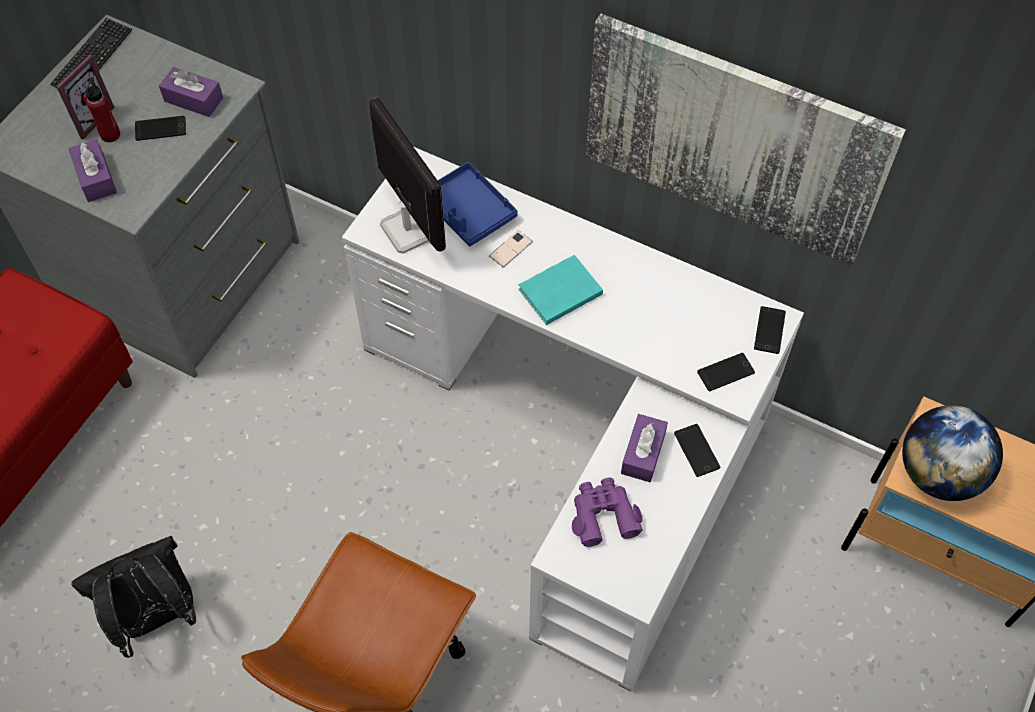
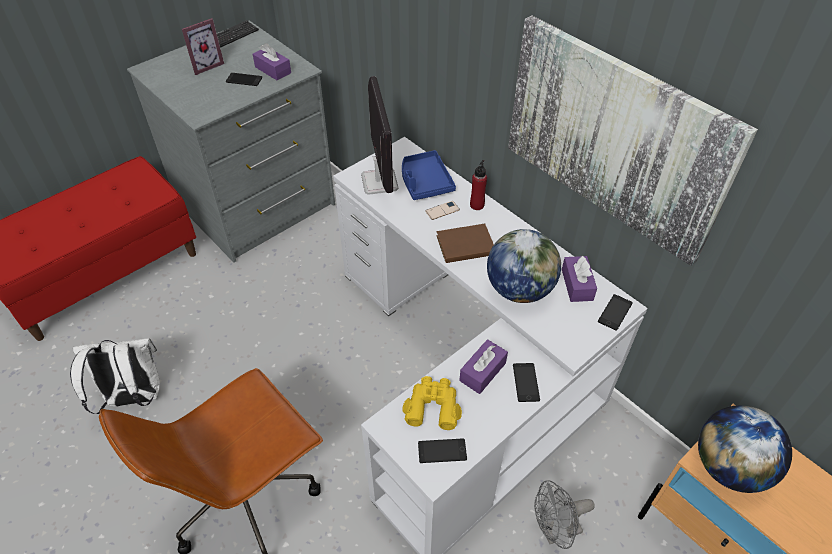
camera: 20 degrees right, 10 degrees down
(96, 178) = (190, 95): purple tissue box -> purple tissue box (577, 284)
(110, 134) = (213, 76): red bottle -> red bottle (477, 205)
(156, 616) = (133, 397): black backpack -> white backpack
(558, 292) = (463, 244): turquoise book -> brown book
(603, 515) = (432, 406): purple binoculars -> yellow binoculars
(649, 334) = (519, 289): none -> globe
(725, 372) = (568, 331): phone -> phone (442, 451)
(756, 599) = (555, 531): none -> grey fan

